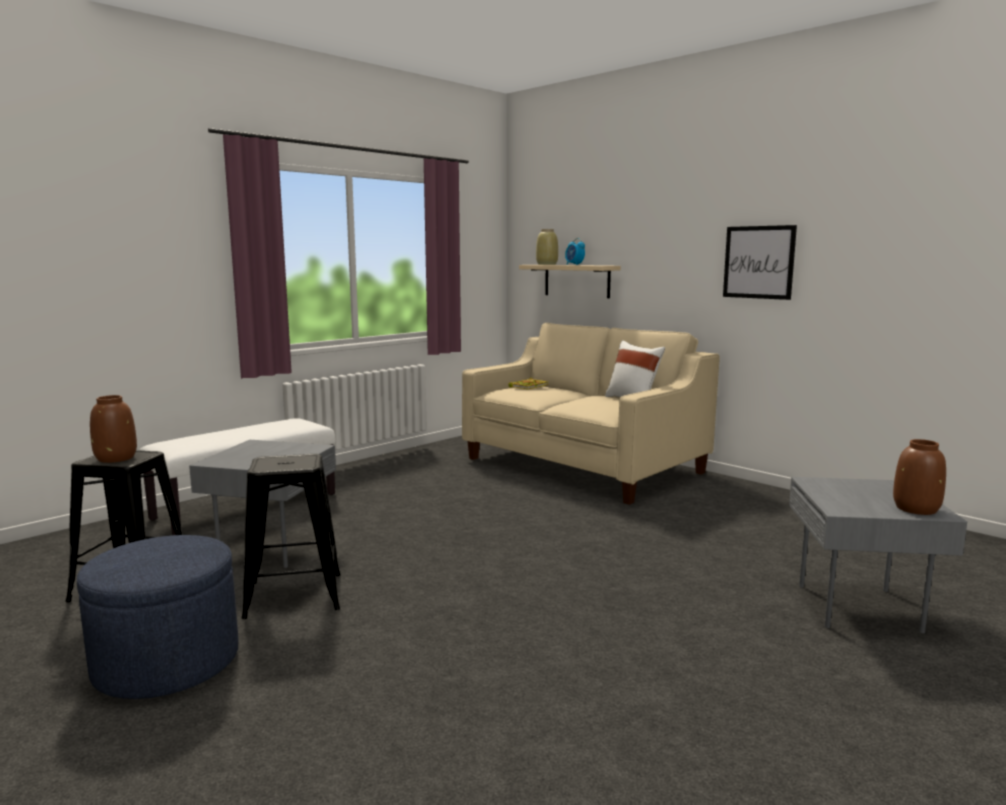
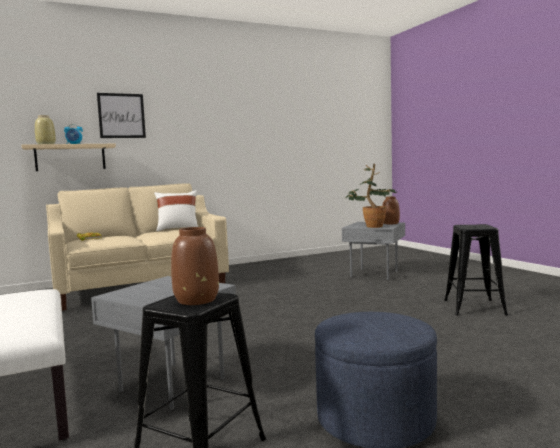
camera: 70 degrees left, 5 degrees down
(294, 595) = (283, 374): black stool -> black stool (474, 307)
(758, 262) = (211, 140): picture -> picture (121, 116)
(840, 495) = (371, 226): none -> potted plant

